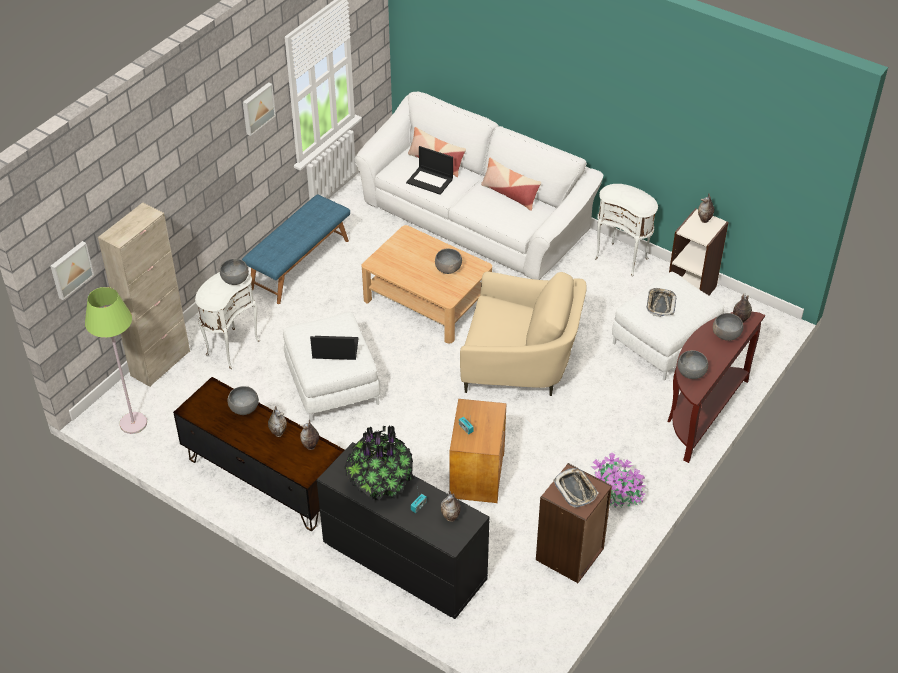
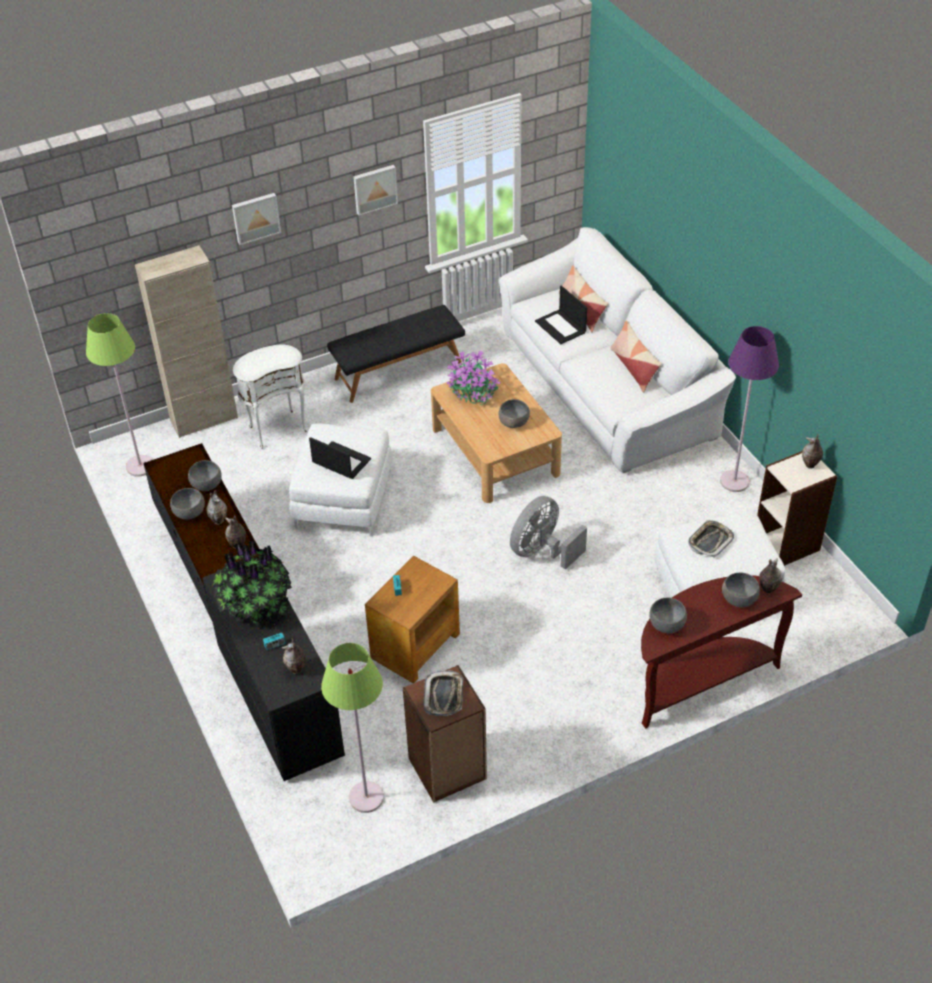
camera: 30 degrees right, 0 degrees up
(70, 269) = (98, 288): picture -> picture (255, 217)
(235, 279) = (284, 357): grey bowl -> grey bowl (189, 512)
(299, 264) = (398, 371): blue bench -> black bench
(520, 364) = (542, 551): beige armchair -> grey fan
(525, 603) = (366, 797): none -> green floor lamp
(616, 493) = (543, 727): potted plant -> potted plant (473, 392)
(622, 258) = (734, 481): white side table -> purple floor lamp

